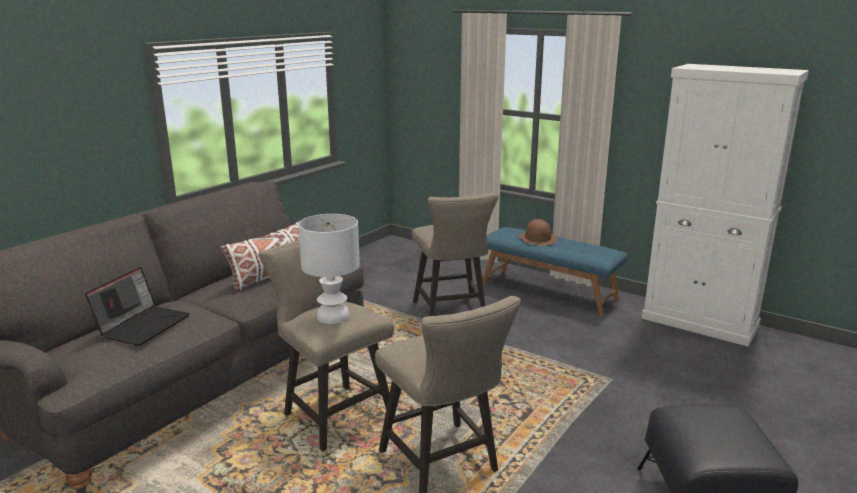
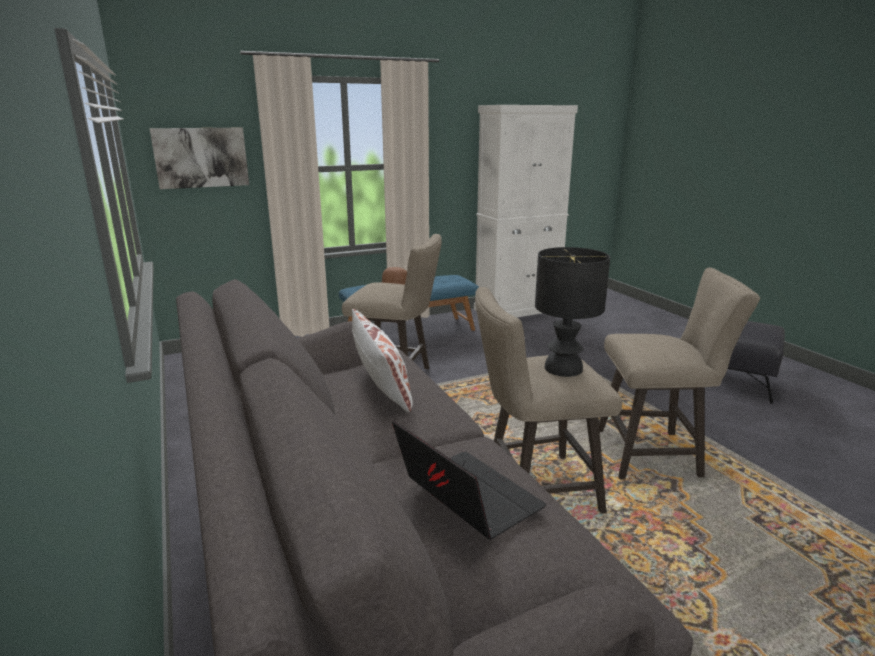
camera: 60 degrees left, 0 degrees up
(333, 317) = (564, 368): white table lamp -> black table lamp
(428, 91) = (201, 157): none -> picture

